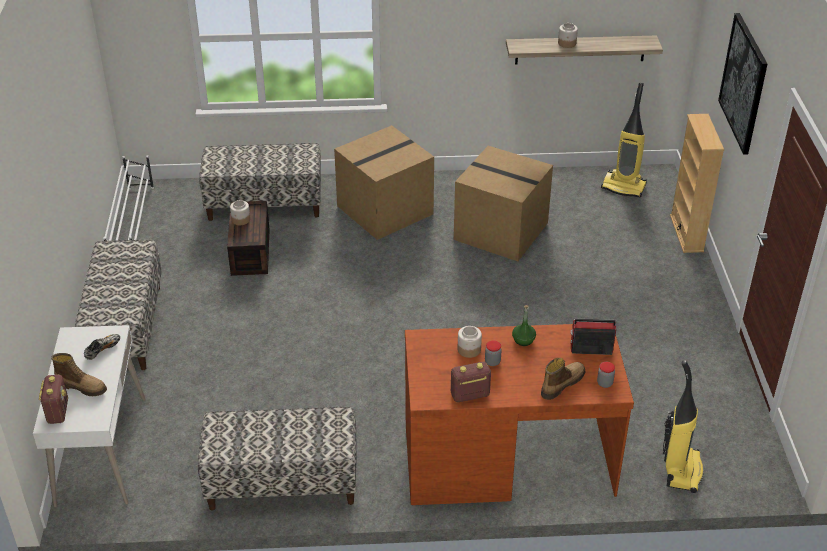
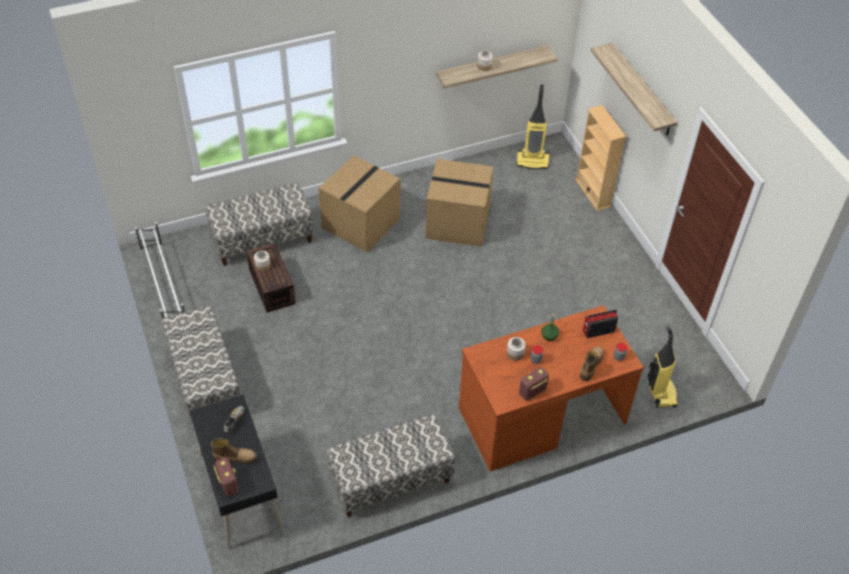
camera: 20 degrees left, 10 degrees up
(101, 451) = (240, 492): white desk -> black desk
(743, 83) = (641, 90): picture -> shelf

